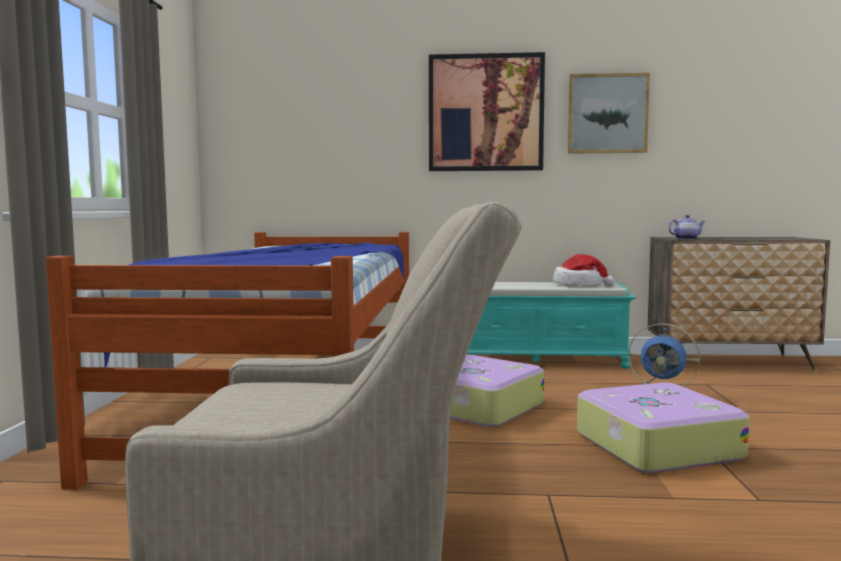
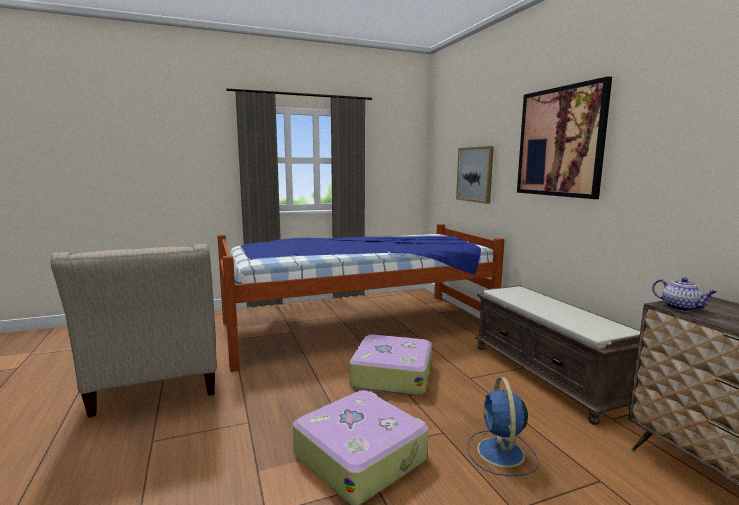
camera: 65 degrees right, 5 degrees up
(534, 360) = (548, 375): turquoise bench -> brown bench
(579, 285) = (584, 322): hat -> none
(607, 114) = (670, 138): picture -> picture (475, 174)

